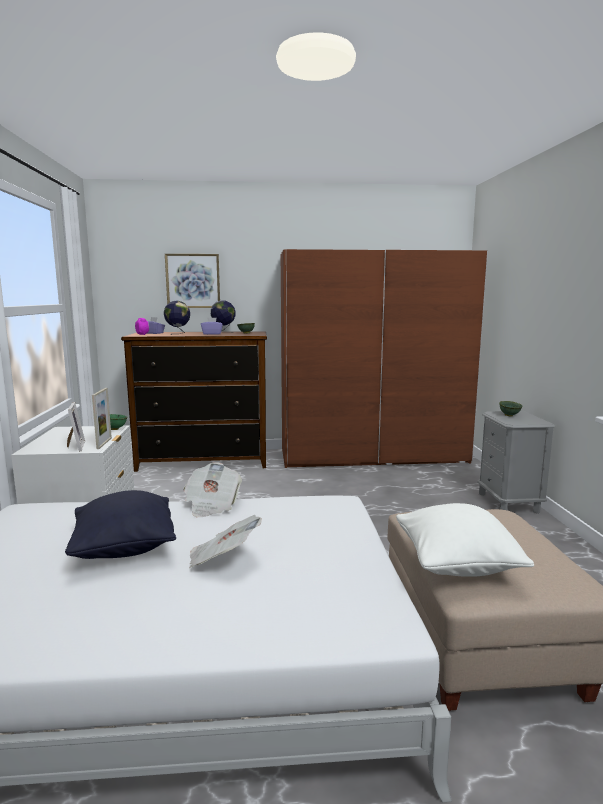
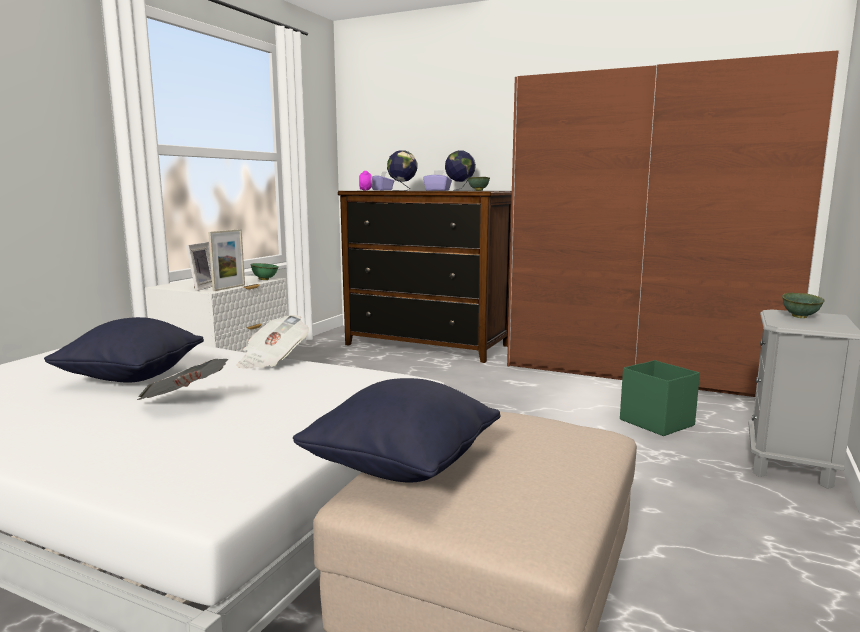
camera: 30 degrees right, 0 degrees up
(193, 281) = (436, 129): picture -> none
(420, 492) = (656, 422): none -> green storage box
(456, 565) = (402, 467): white pillow -> black pillow

